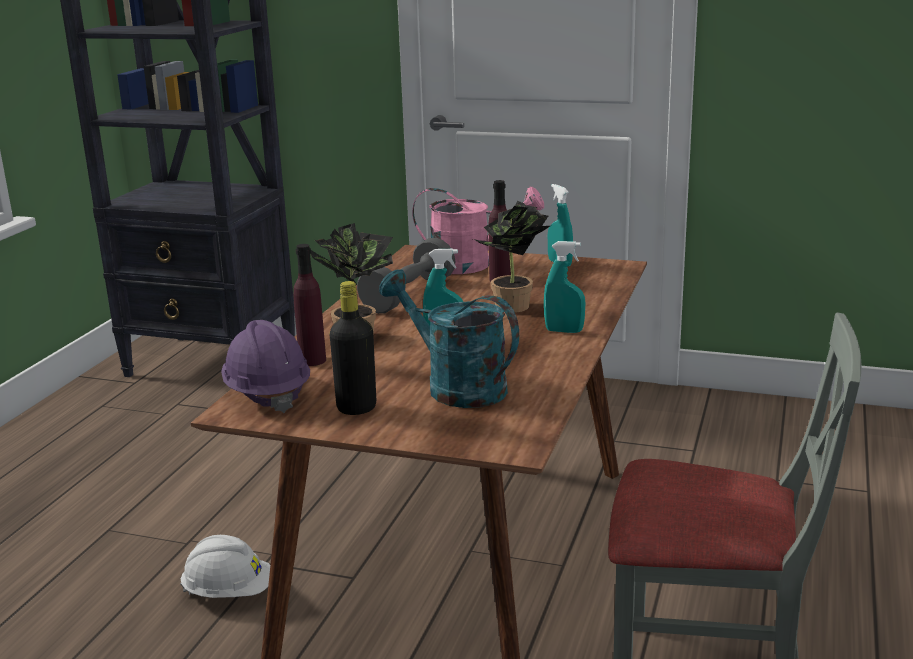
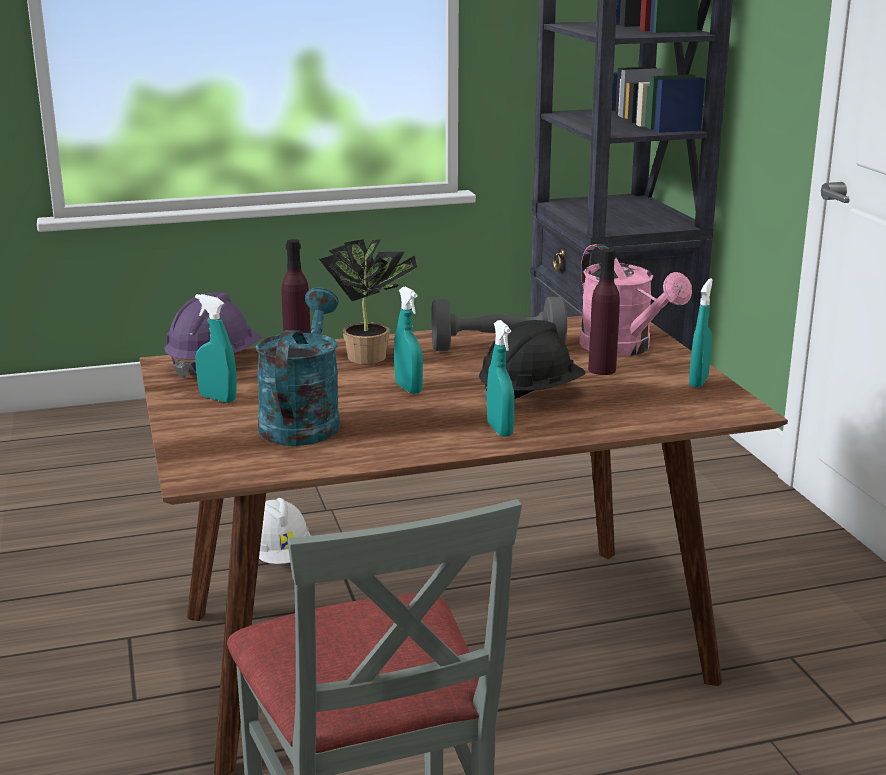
camera: 55 degrees right, 0 degrees up
(356, 408) = (217, 398): black bottle -> turquoise spray bottle
(514, 308) = (530, 395): potted plant -> black hard hat

